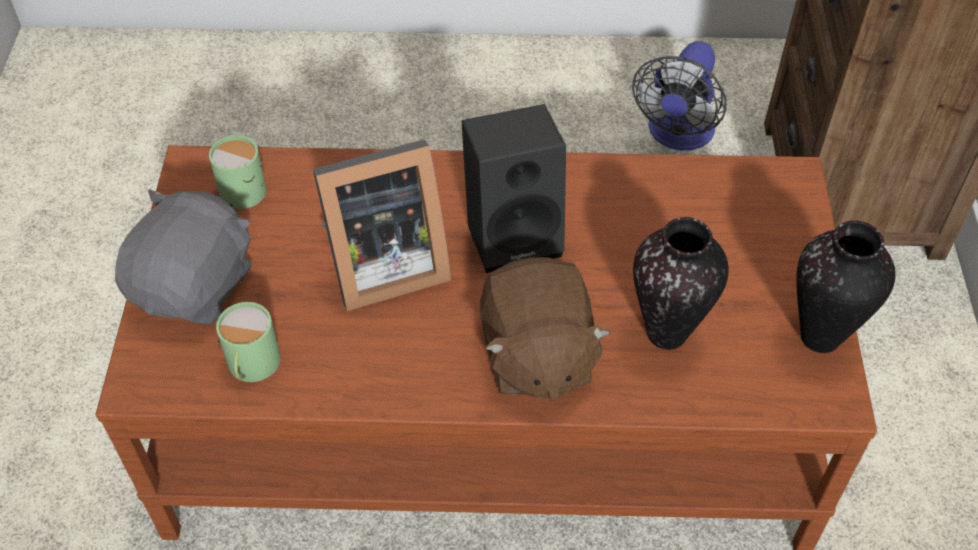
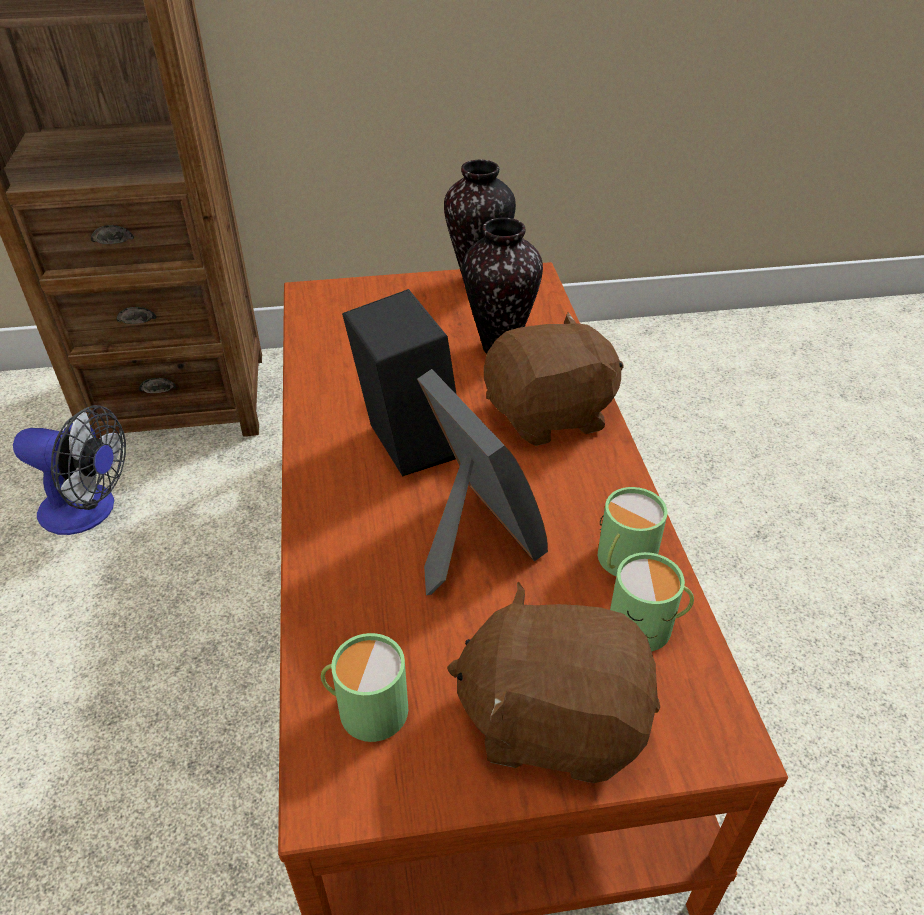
camera: 100 degrees left, 10 degrees down
(196, 286) = (553, 719): grey plush toy -> brown plush toy
(324, 366) = (622, 560): none -> green mug

